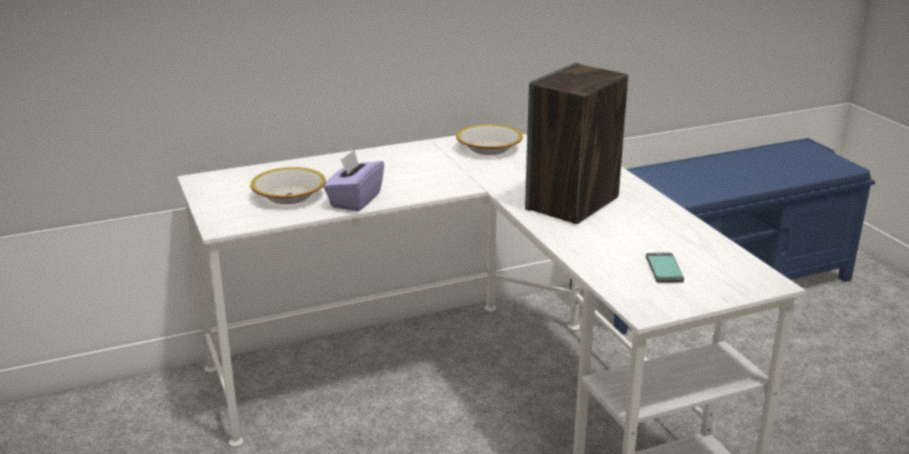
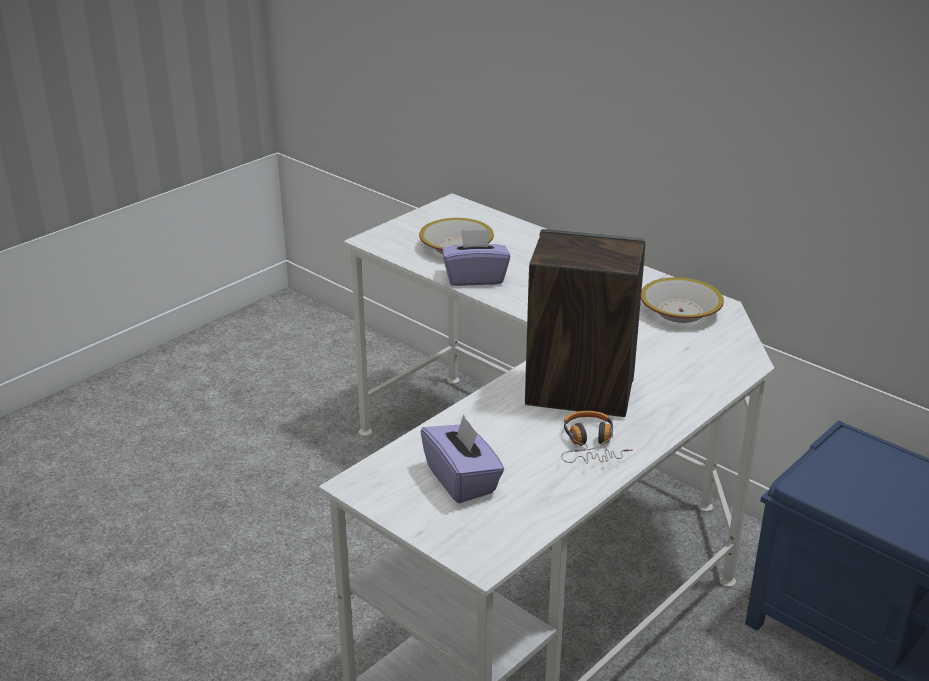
camera: 65 degrees right, 5 degrees up
(646, 216) = (590, 446): none -> headphones
(663, 269) = (462, 480): phone -> purple tissue box

